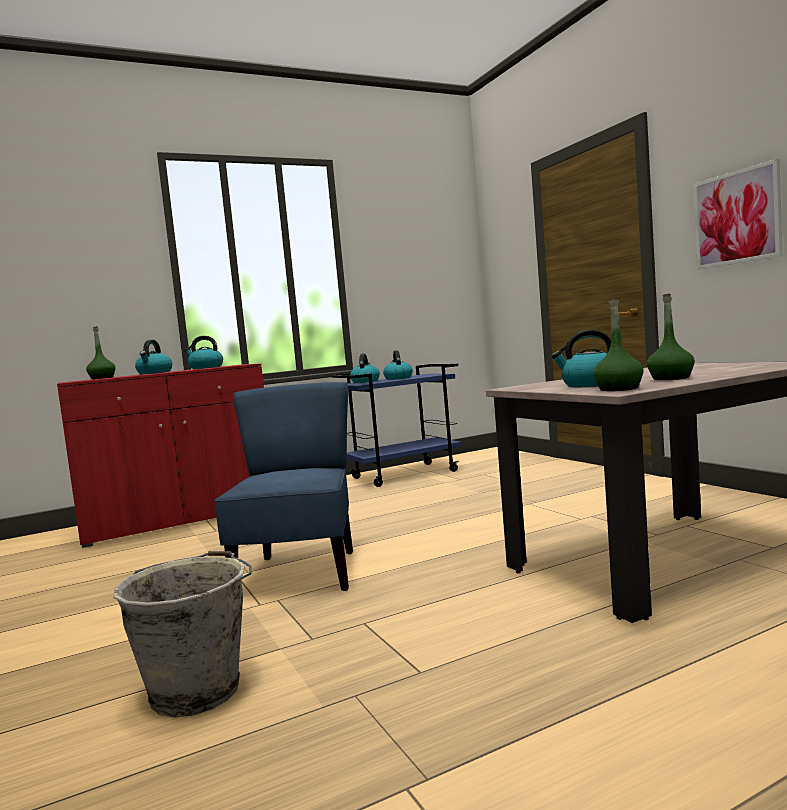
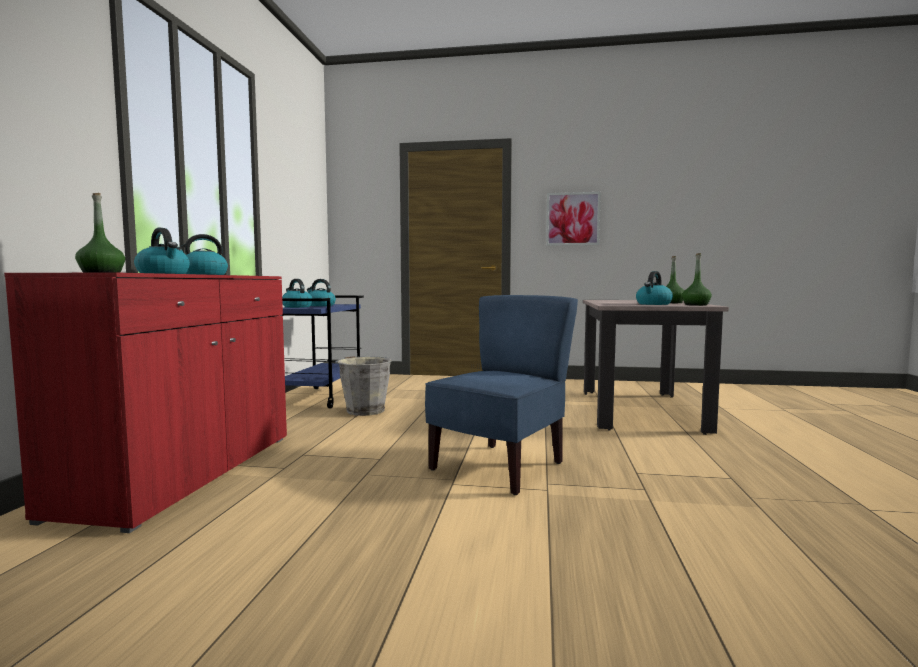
camera: 55 degrees left, 0 degrees up
(198, 690) = (699, 535): grey bucket -> grey bucket (364, 410)
(299, 574) = (499, 467): blue chair -> blue chair turned 90 degrees clockwise

